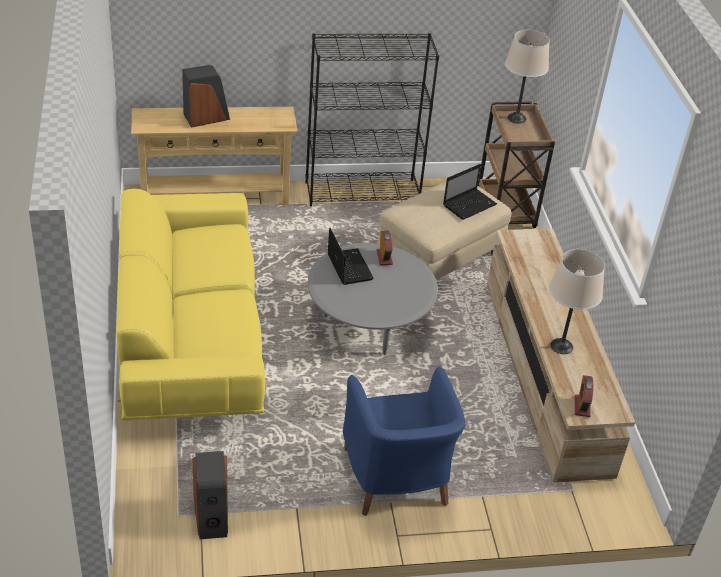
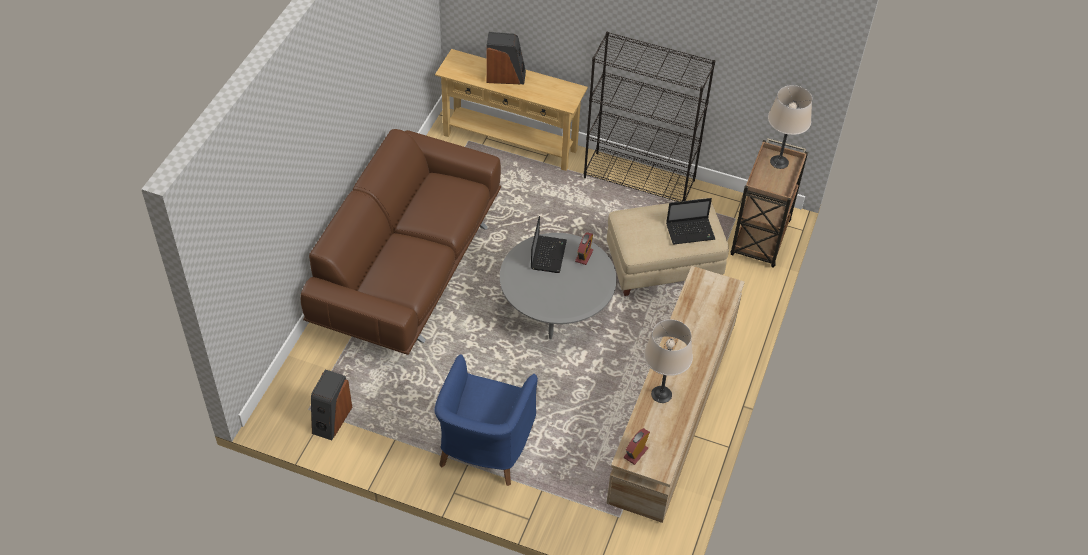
camera: 30 degrees right, 10 degrees up
(190, 337) = (408, 266): yellow sofa -> brown sofa

